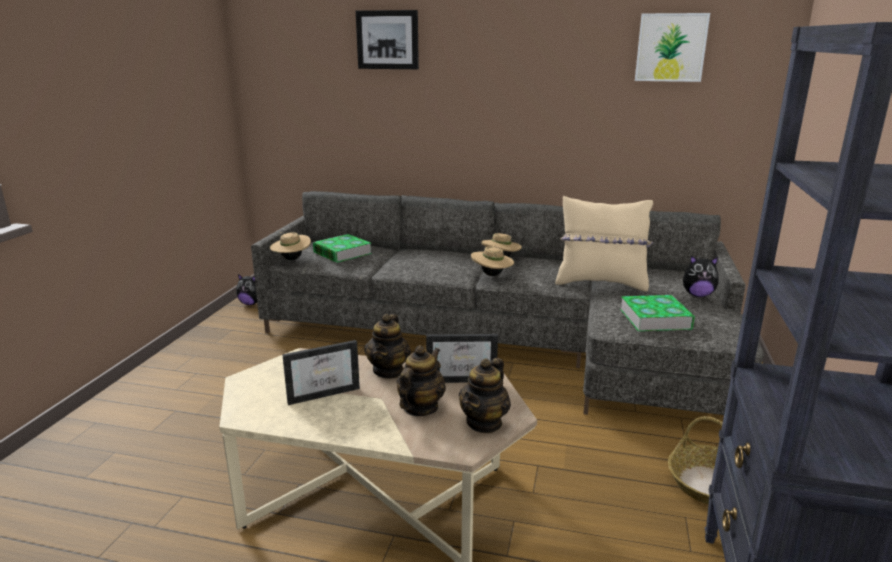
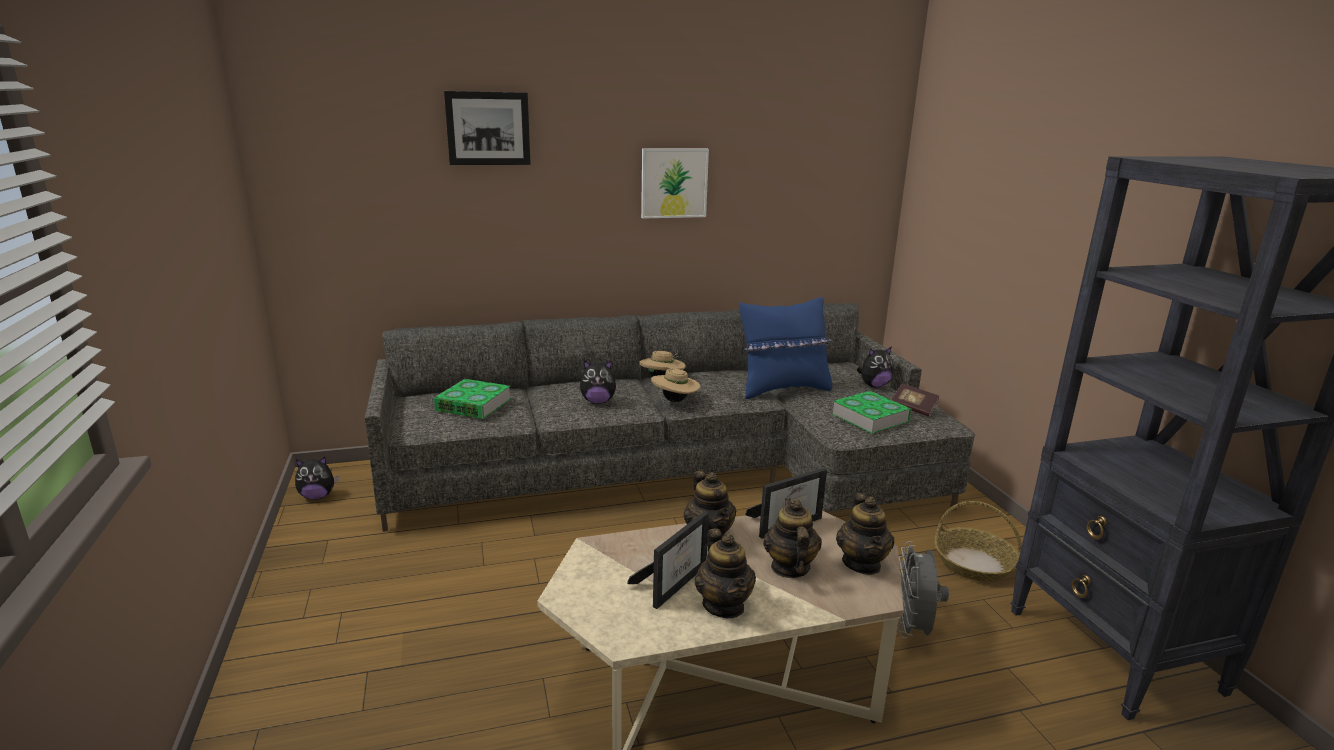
camera: 30 degrees left, 0 degrees up
(291, 259) = (414, 425): beige hat -> none
(336, 417) = (724, 605): none -> teapot
(431, 265) = (598, 401): none -> plush toy
(582, 516) = (912, 629): none -> grey fan
(601, 283) = (783, 389): beige pillow -> blue pillow
(671, 47) = (801, 138): picture -> picture (674, 183)
(713, 320) = (913, 408): none -> book

